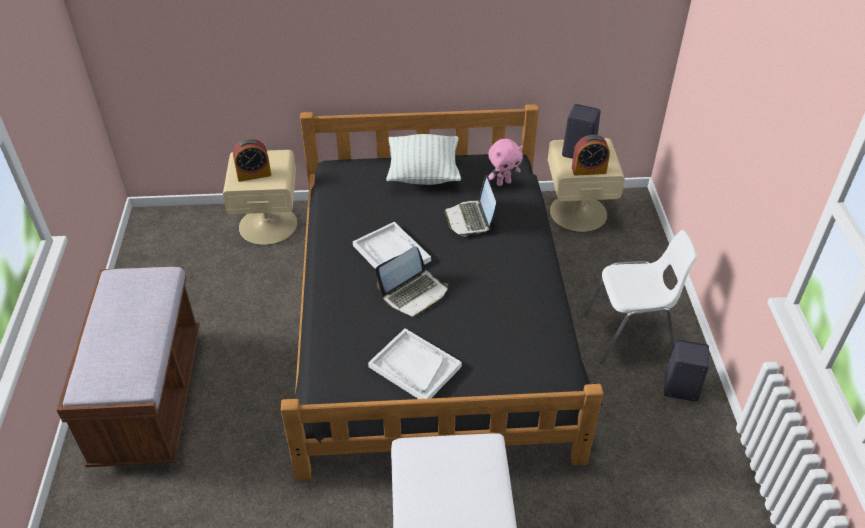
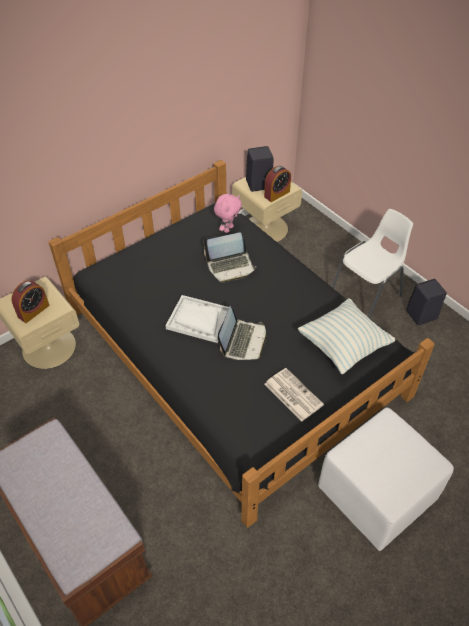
camera: 35 degrees left, 5 degrees up
(414, 367) = (292, 394): white tray -> newspaper
(423, 174) = (166, 248): pillow -> pillow (343, 346)
(470, 219) = (230, 266): laptop -> laptop turned 60 degrees counterclockwise

